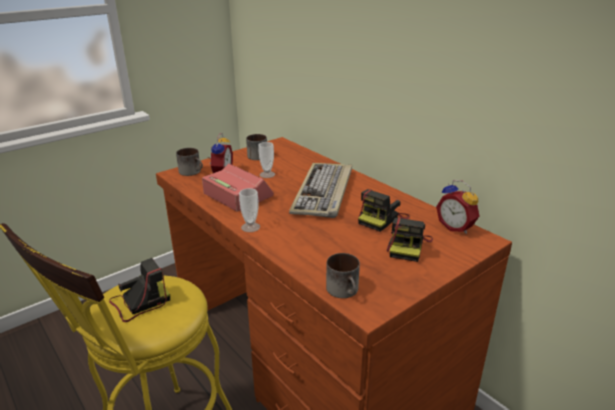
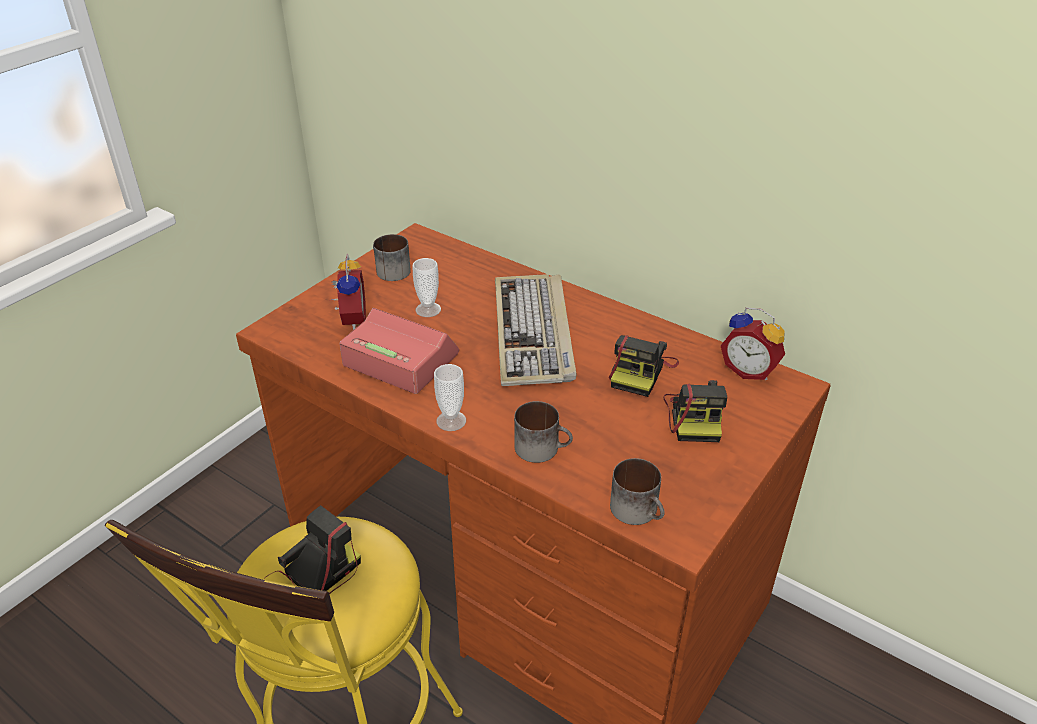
camera: 15 degrees left, 10 degrees up
(192, 171) = (299, 321): mug -> mug (542, 447)

